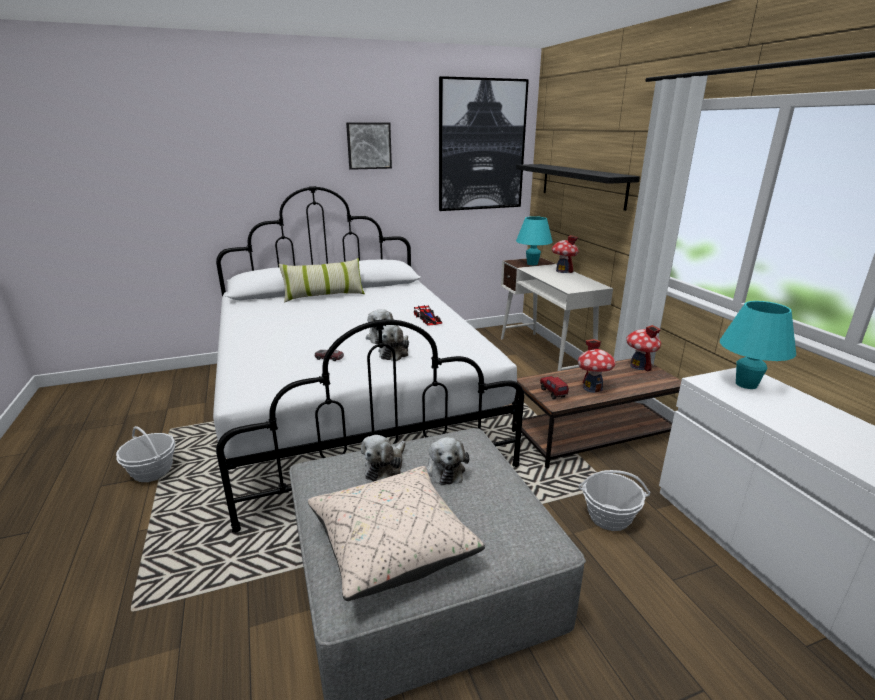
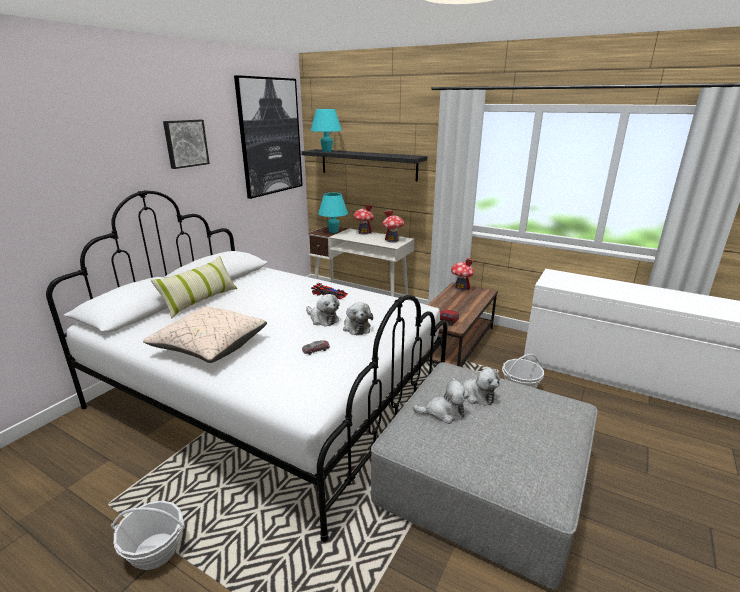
camera: 40 degrees left, 0 degrees up
(385, 467) = (443, 413): plush toy -> plush toy turned 75 degrees counterclockwise
(392, 544) = (524, 453): beige pillow -> beige pillow (210, 346)
(592, 388) = (459, 310): toy house -> toy house (392, 240)
(746, 384) = (562, 279): turquoise table lamp -> turquoise table lamp (327, 151)

